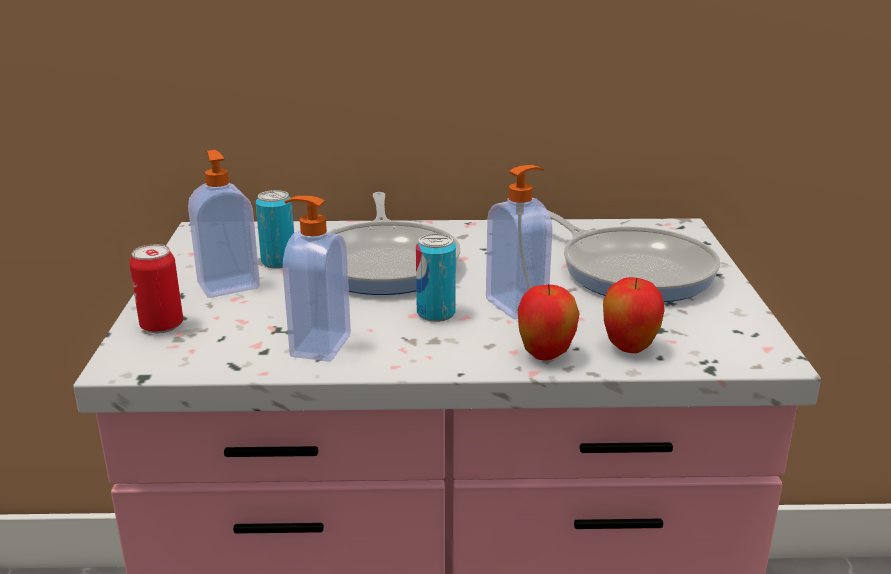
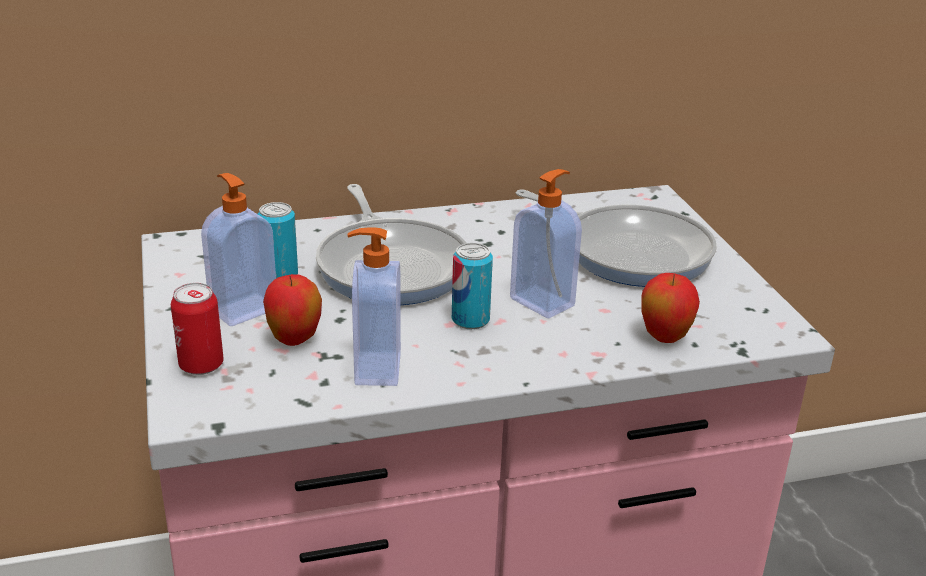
camera: 15 degrees left, 5 degrees up
(545, 356) = (594, 355): apple -> apple (294, 340)

